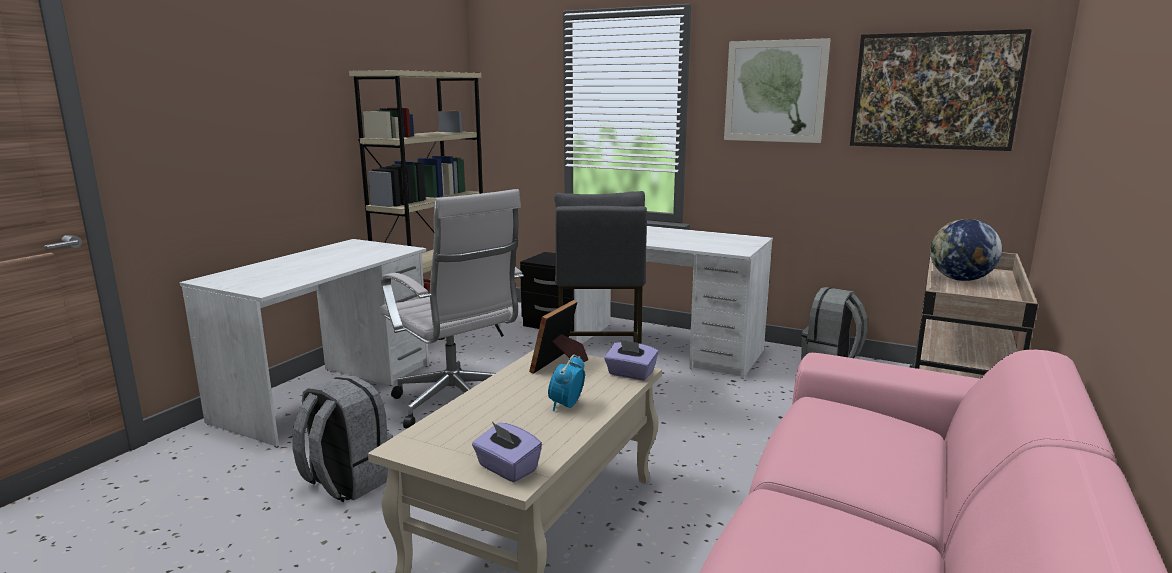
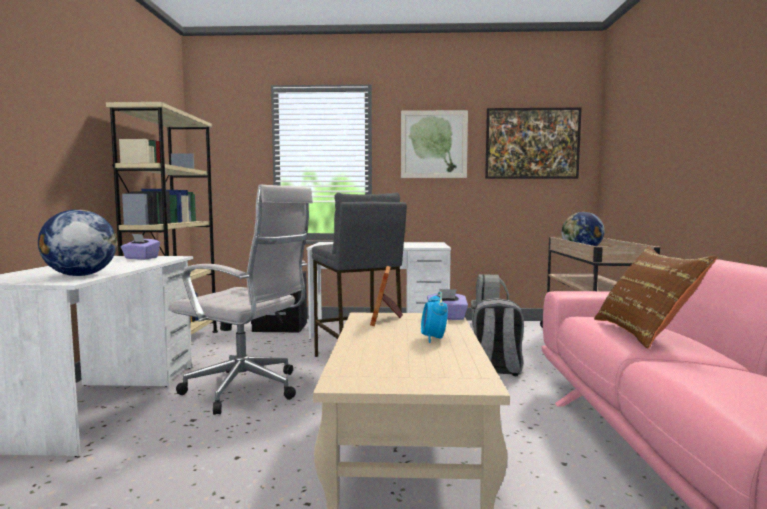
camera: 25 degrees left, 10 degrees down
(284, 280) = (80, 275): none -> globe
(346, 481) = (191, 468): grey backpack -> grey backpack (496, 369)
(507, 469) = (458, 379): purple tissue box -> purple tissue box (141, 258)
(845, 449) = (645, 333): none -> brown pillow

